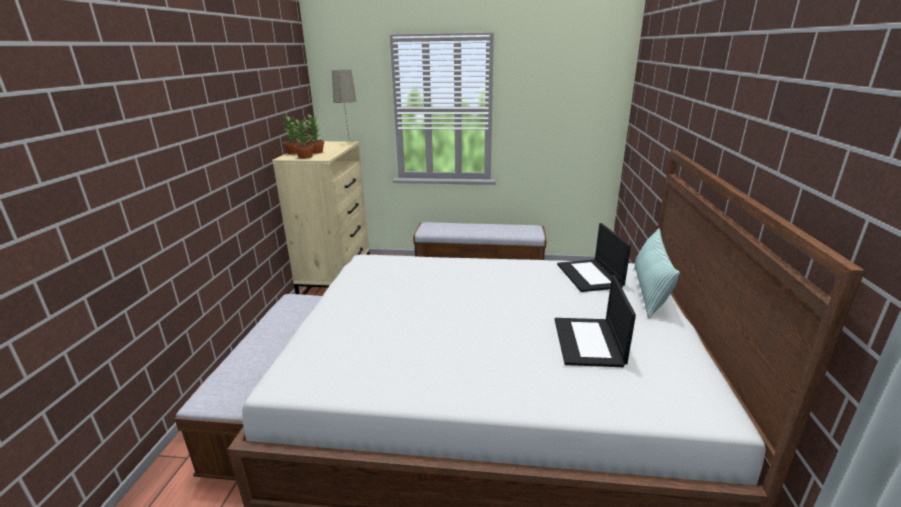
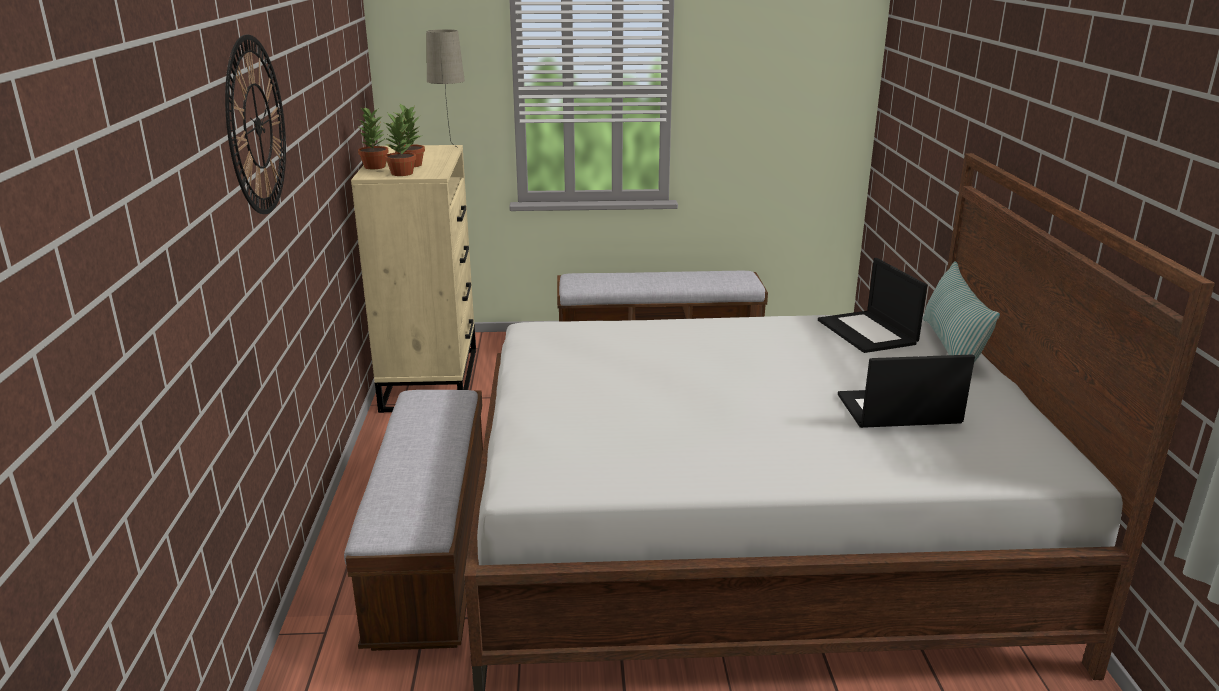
camera: 10 degrees left, 0 degrees up
(151, 119) = (257, 126): none -> wall clock
(589, 342) = (897, 410): laptop -> laptop turned 90 degrees clockwise

